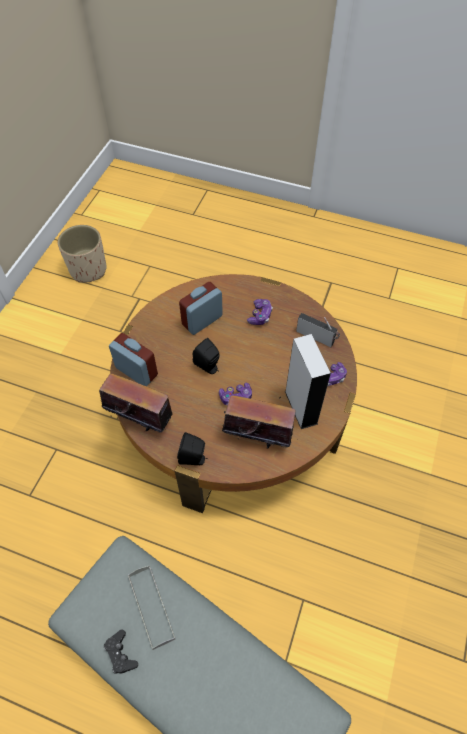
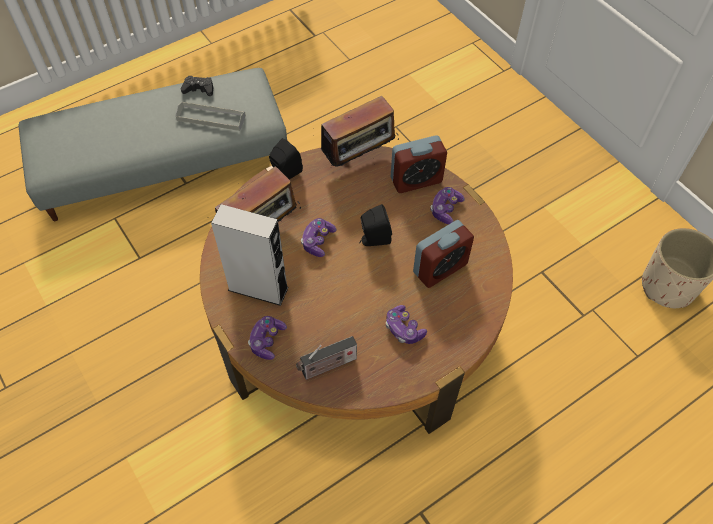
camera: 125 degrees right, 0 degrees up
(151, 341) = (445, 209): none -> game controller
(202, 320) = (440, 268): alarm clock -> alarm clock turned 60 degrees clockwise

